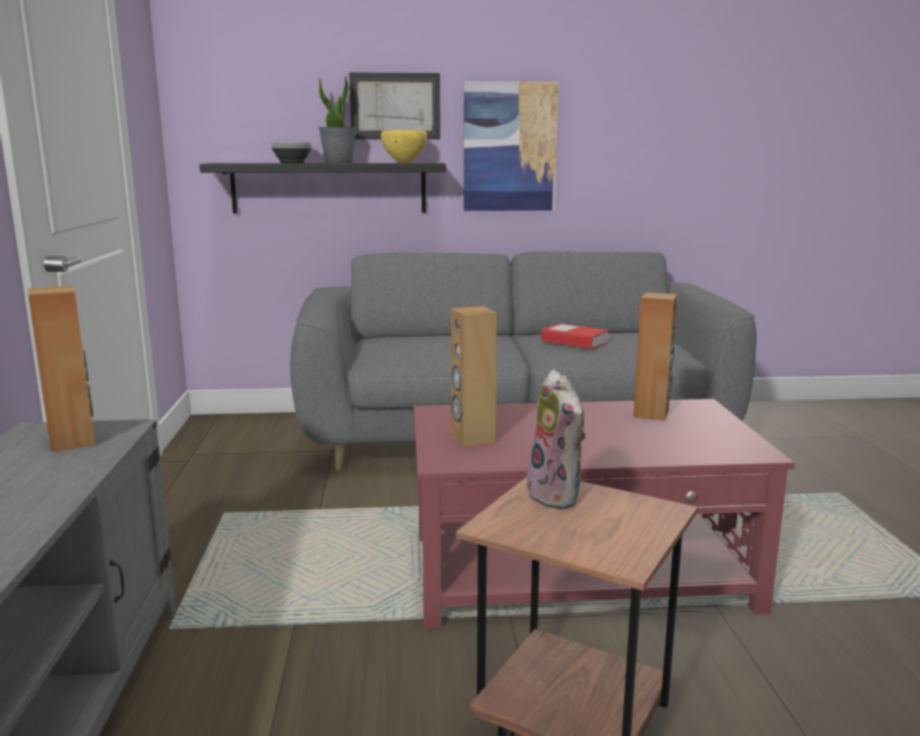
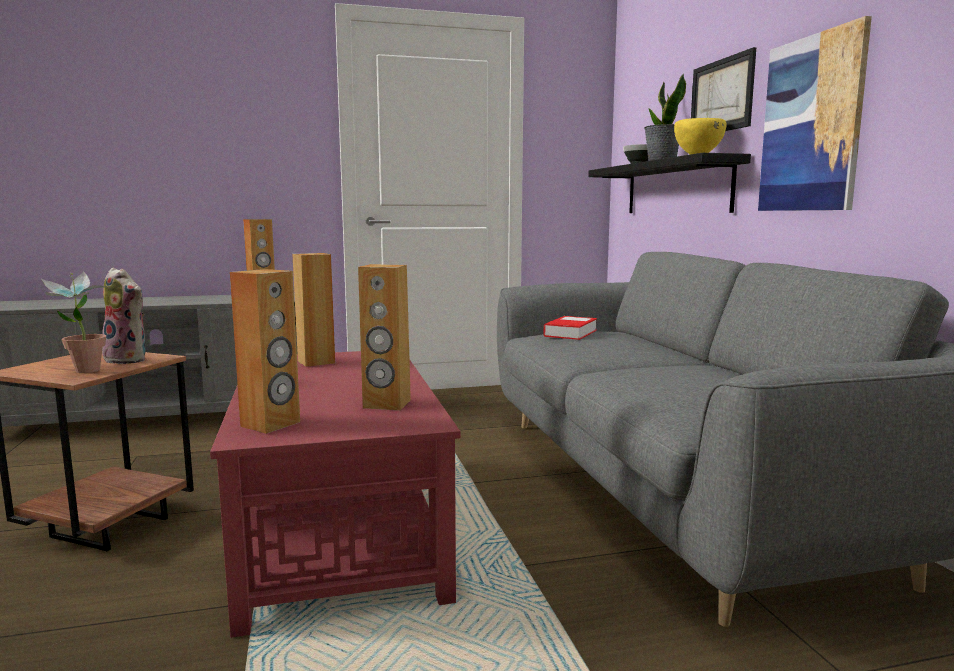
camera: 80 degrees right, 5 degrees down
(558, 496) = (129, 359): plush toy -> plush toy turned 120 degrees counterclockwise
(574, 342) = (668, 373): book -> book (570, 333)
(637, 511) = (83, 372): none -> potted plant
(720, 447) = (271, 424): none -> brown speaker

